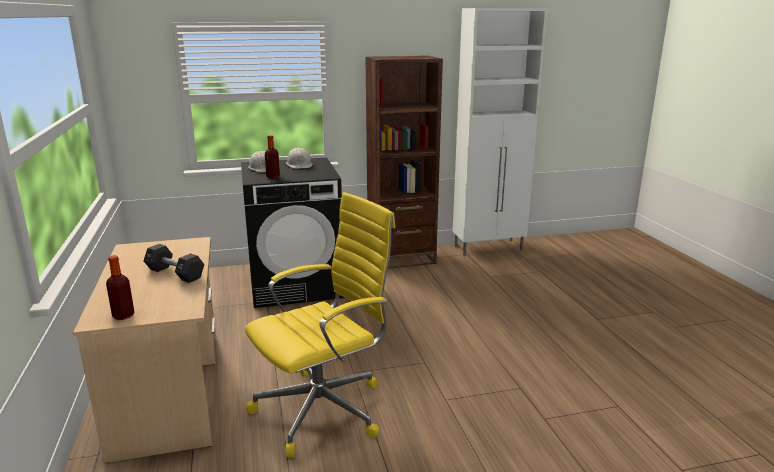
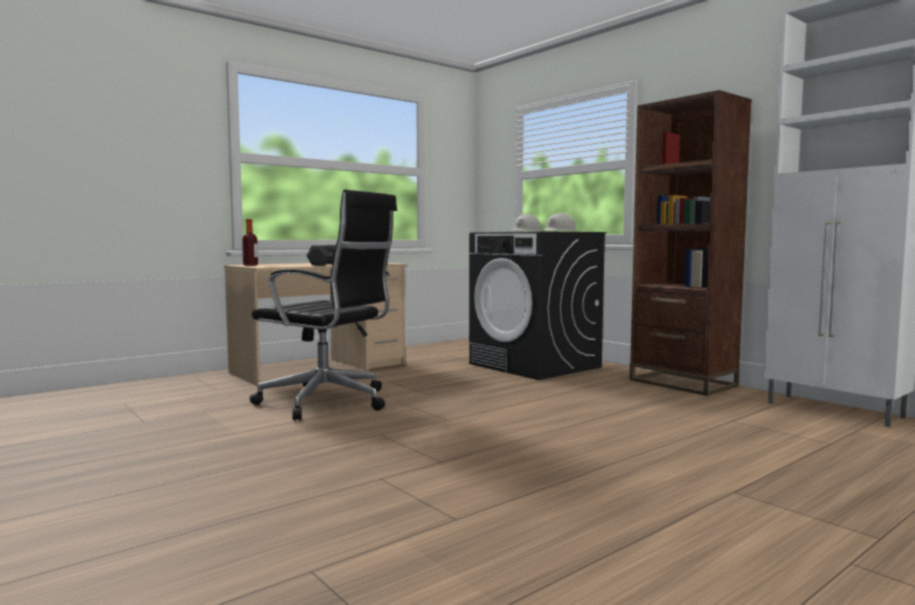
camera: 65 degrees right, 15 degrees down
(273, 177) = (505, 231): bottle -> none
(324, 408) = (328, 402): yellow office chair -> black office chair

